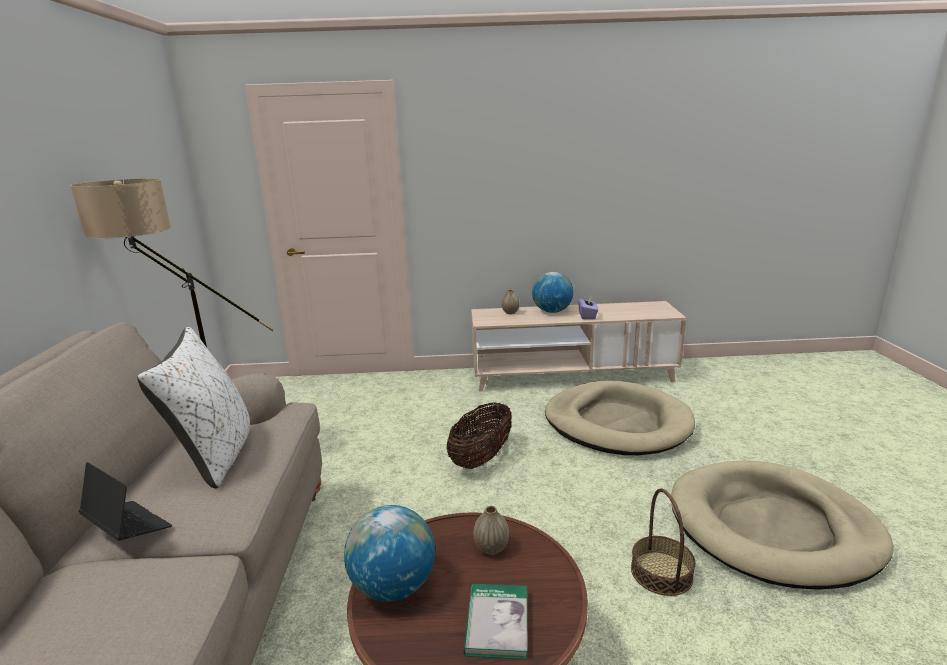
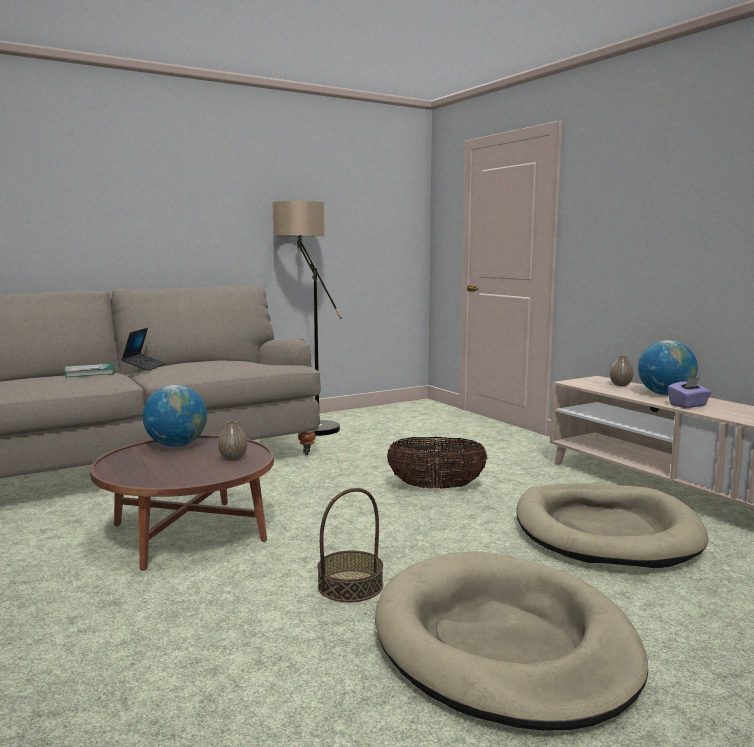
camera: 60 degrees right, 10 degrees down
(216, 455) = (220, 363): white pillow -> none
(497, 622) = (158, 470): book -> book (89, 372)

